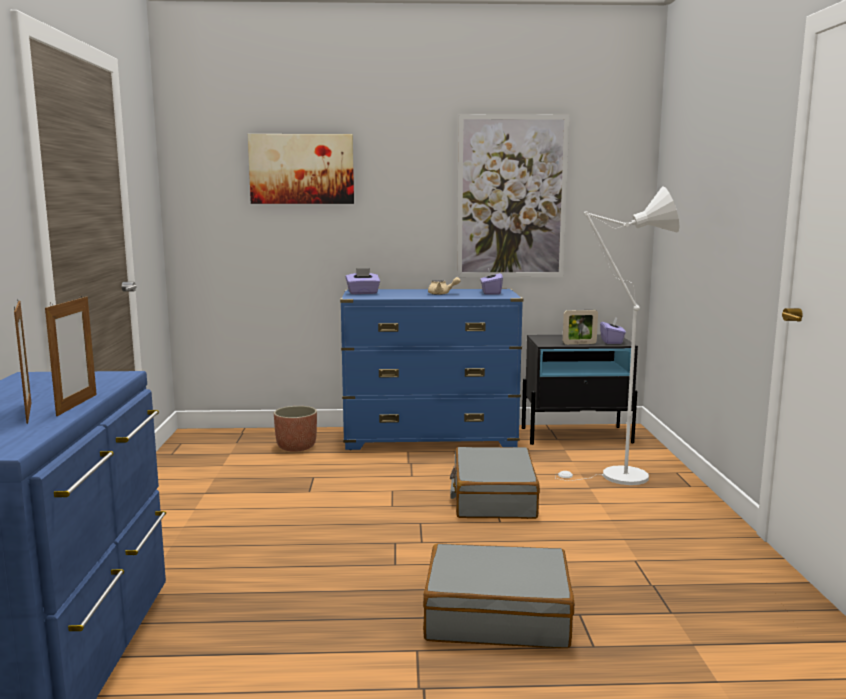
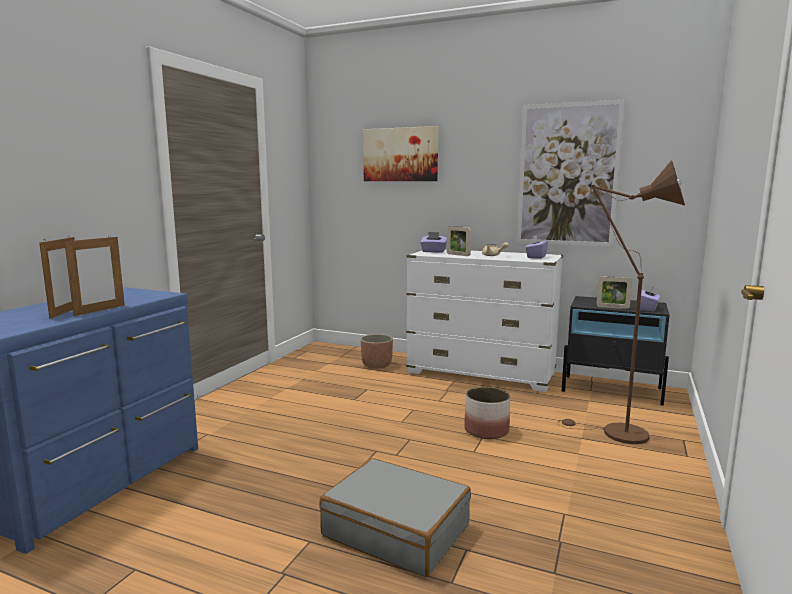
camera: 25 degrees right, 0 degrees up
(401, 295) = (458, 255): none -> picture frame
(430, 438) = (481, 373): blue dresser -> white dresser
(493, 498) = (486, 431): grey suitcase -> planter
(616, 477) = (616, 433): white floor lamp -> brown floor lamp

